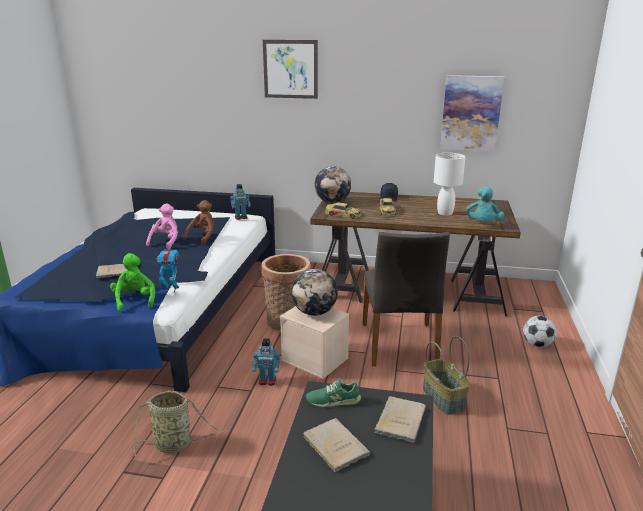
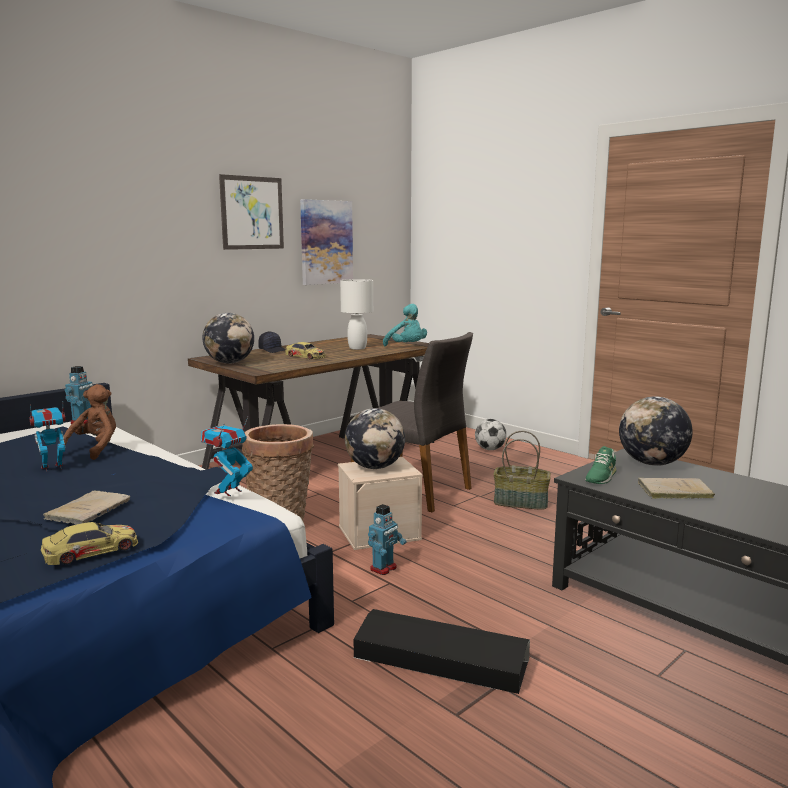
camera: 55 degrees left, 10 degrees down
(134, 300) = (205, 521): green plush toy -> none
(166, 242) = (52, 468): pink plush toy -> toy robot
(176, 444) = (440, 659): basket -> black storage box
(203, 237) = (94, 449): brown plush toy -> brown plush toy turned 45 degrees clockwise
(290, 69) = (116, 187): picture -> picture (252, 213)
(343, 214) = (277, 367): toy car -> toy car (91, 550)
(401, 419) = (652, 463): beige book -> globe

